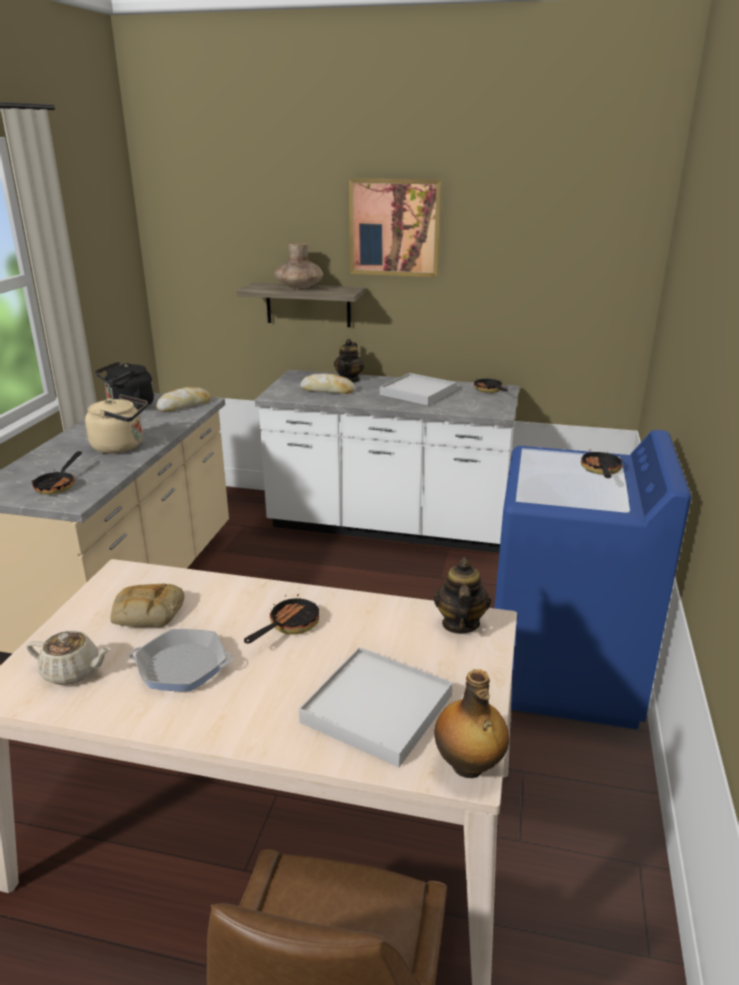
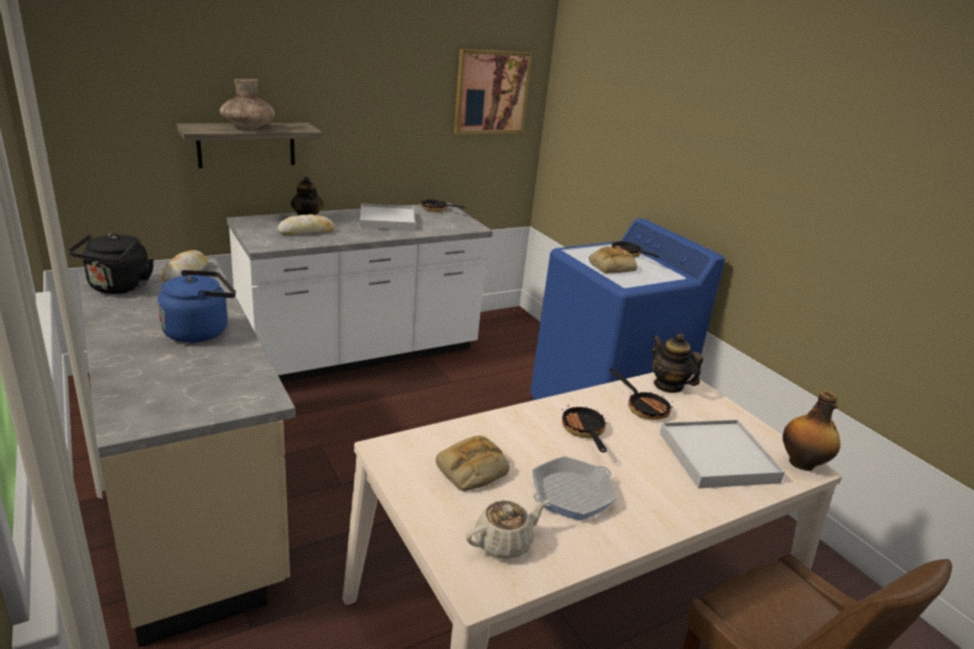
camera: 45 degrees left, 0 degrees up
(58, 485) = (209, 389): frying pan -> frying pan (643, 407)
(121, 446) = (200, 331): beige kettle -> blue kettle
(394, 227) = (337, 62): picture -> picture (491, 92)
(549, 477) = (612, 266): none -> bread

